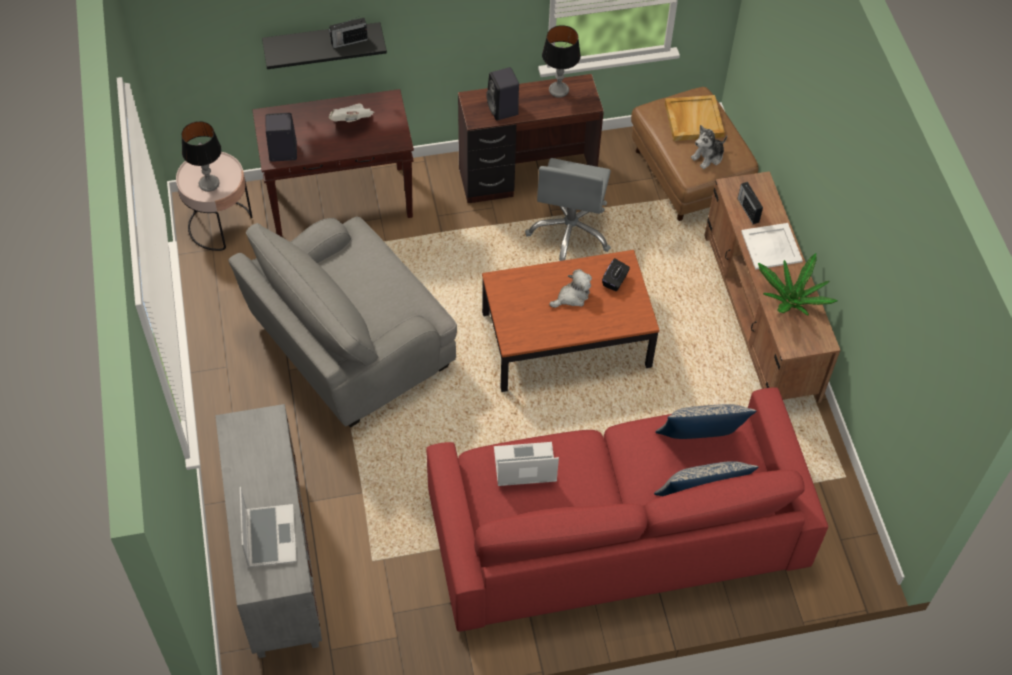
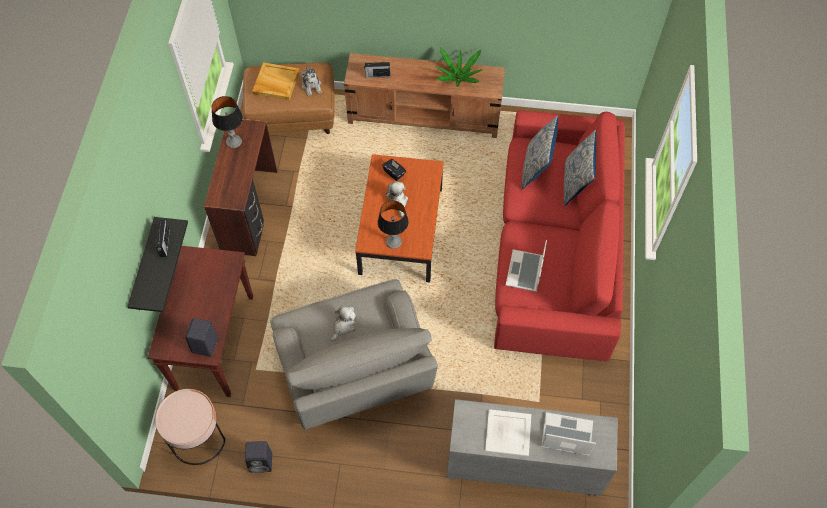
camera: 70 degrees left, 5 degrees up
(209, 183) = (192, 418): table lamp -> table lamp (393, 241)
(352, 121) = (196, 287): newspaper -> none
(369, 286) = (343, 326): none -> plush toy
(503, 110) = (236, 182): black speaker -> black speaker (262, 462)
(570, 232) = (311, 200): grey office chair -> none
(771, 246) = (412, 73): white tray -> white tray (508, 432)

